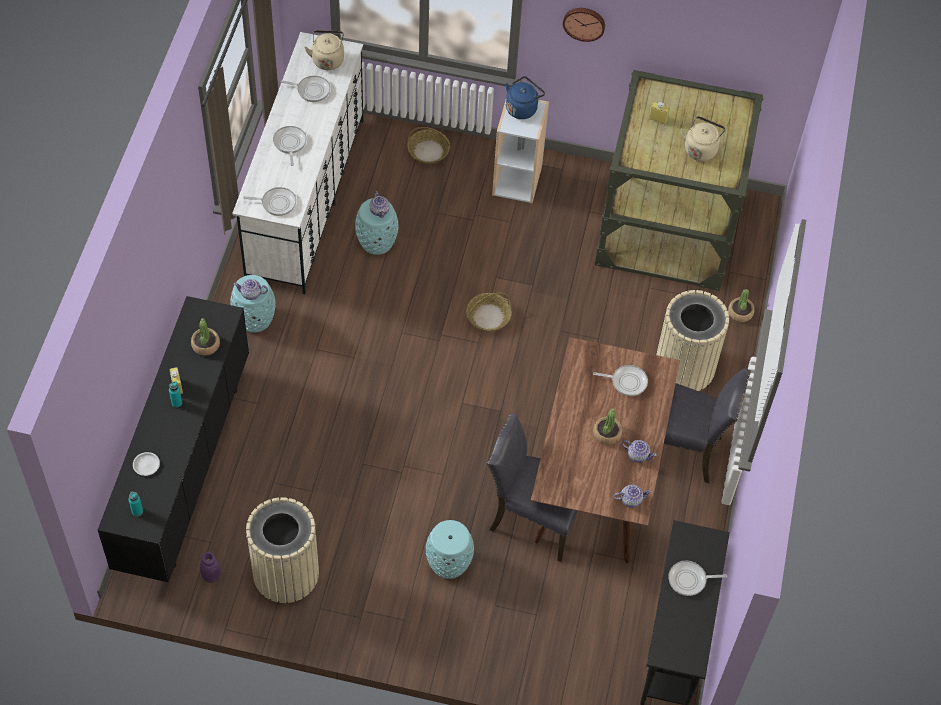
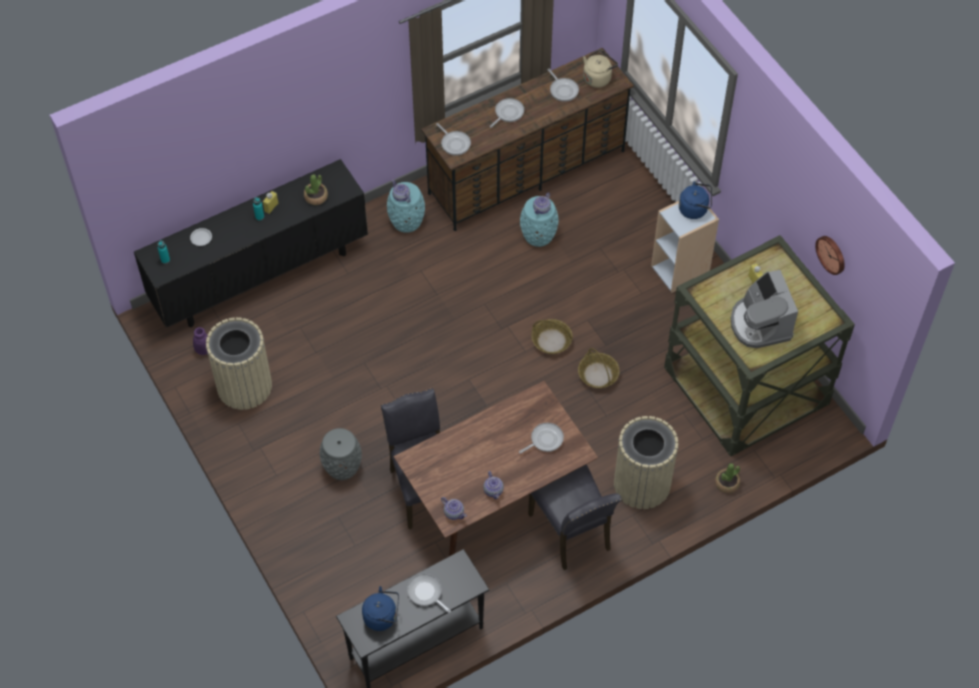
camera: 50 degrees right, 0 degrees up
(305, 198) = (527, 171): white dresser -> brown dresser
(428, 151) = (643, 204): basket -> basket (598, 375)
(448, 562) = (342, 466): turquoise stool -> grey stool
(584, 22) = (760, 169): wall clock -> wall clock (832, 254)
(607, 433) = (490, 460): potted plant -> none
(626, 381) = (545, 440): frying pan -> frying pan turned 90 degrees counterclockwise
(681, 630) = (382, 617): none -> blue kettle
(700, 149) = (759, 324): beige kettle -> coffee machine

